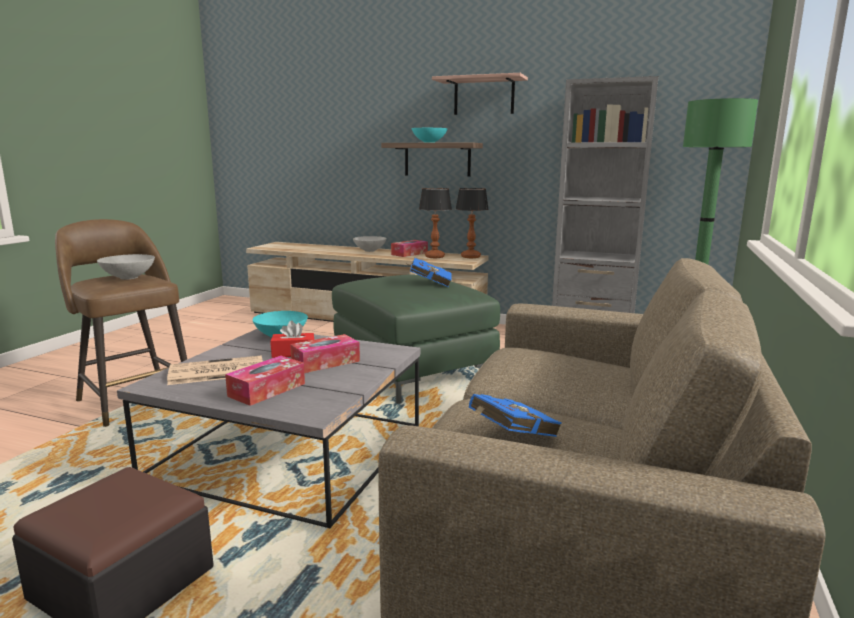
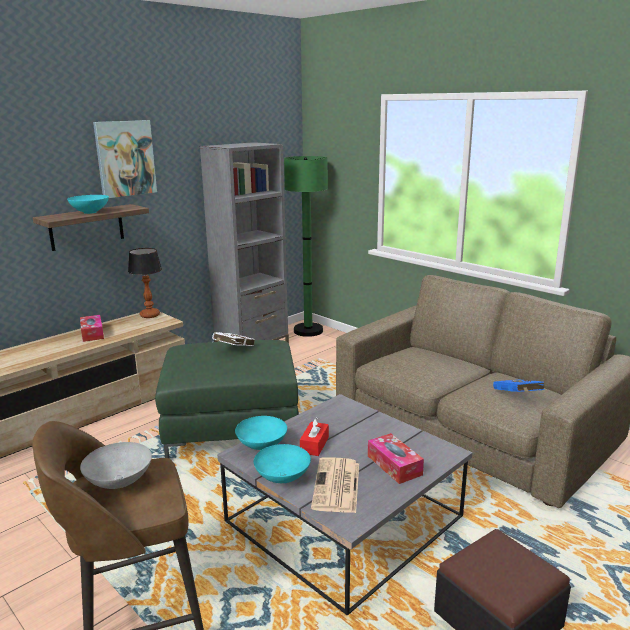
camera: 65 degrees left, 5 degrees up
(225, 351) = (282, 478): none -> turquoise bowl
(325, 362) = (348, 434): tissue box -> none
(369, 251) = (42, 347): grey bowl -> none
(428, 283) = (233, 350): blue book -> white book
(434, 257) = (126, 327): table lamp -> none
(484, 96) = (125, 158): shelf -> picture

